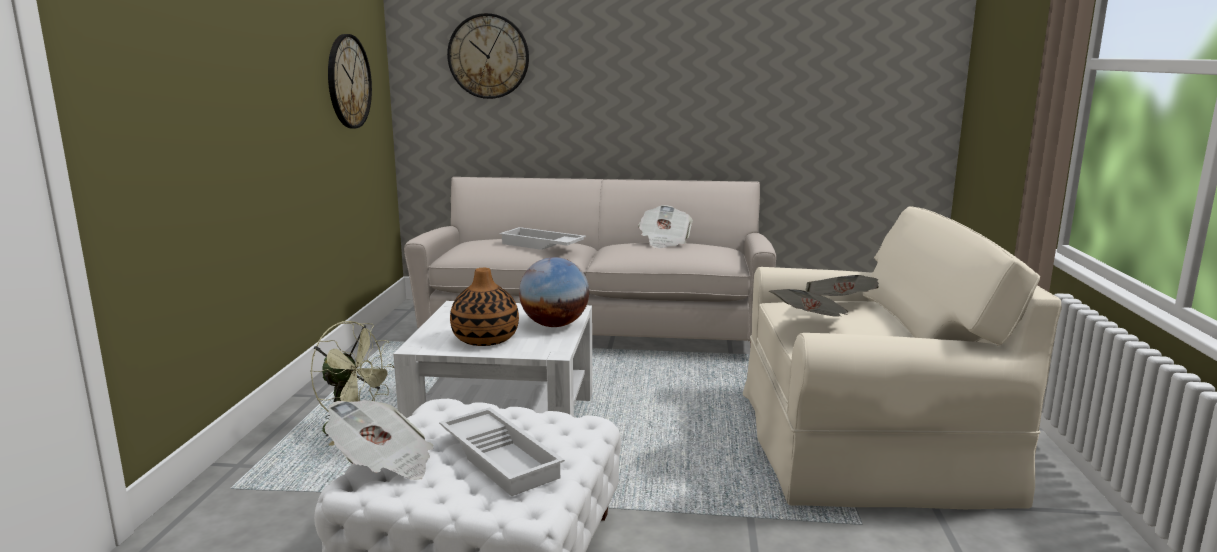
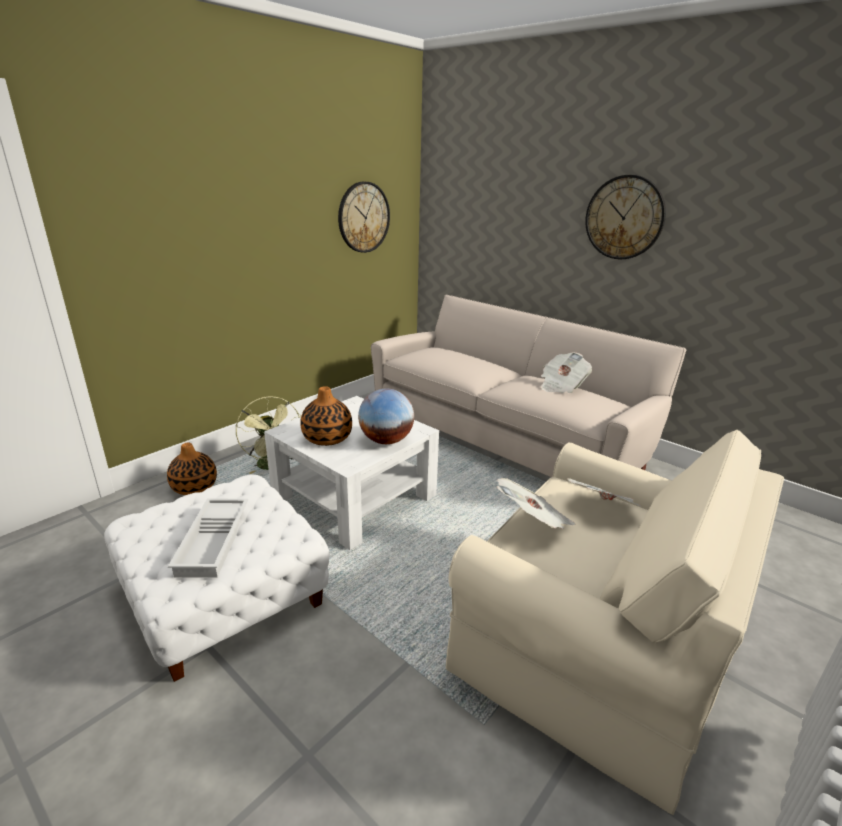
camera: 35 degrees right, 10 degrees up
(267, 483) = (194, 487): none -> vase
(384, 464) = (158, 515): newspaper -> none
(488, 56) = (482, 201): wall clock -> wall clock (624, 217)
(541, 245) = (463, 365): white tray -> none

